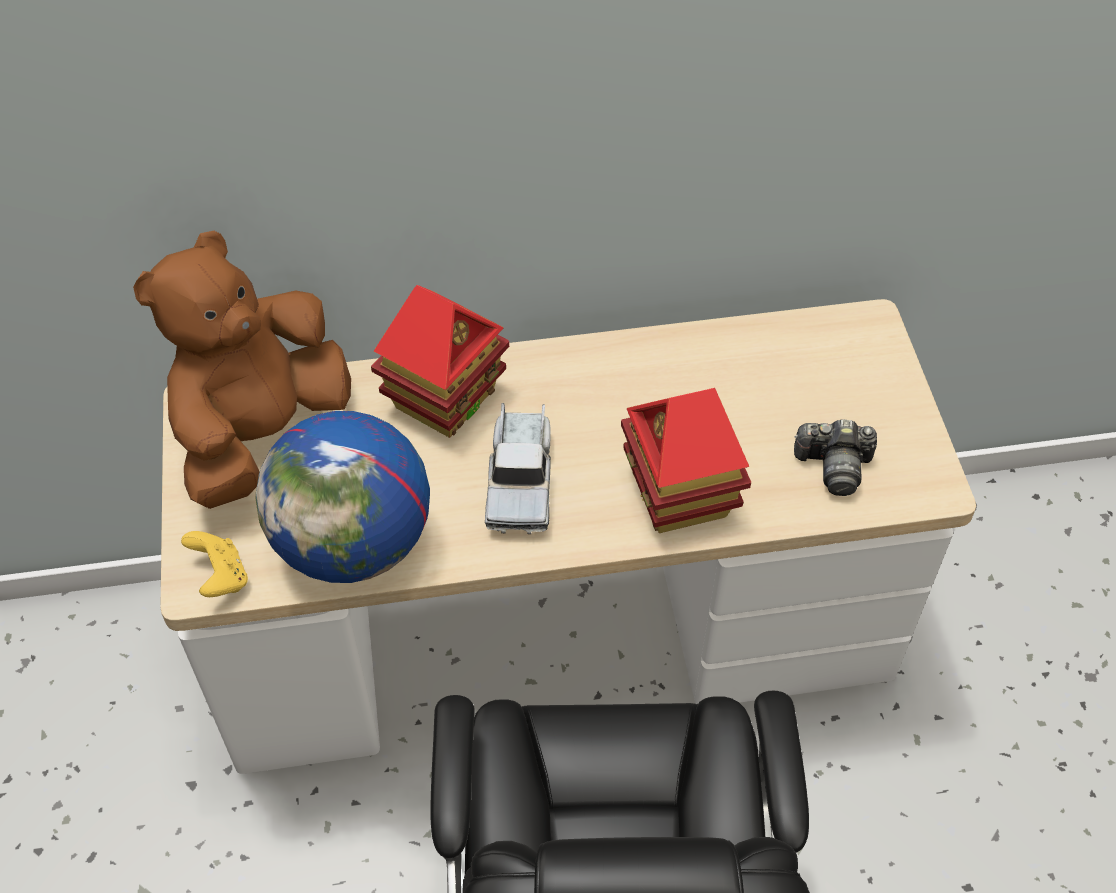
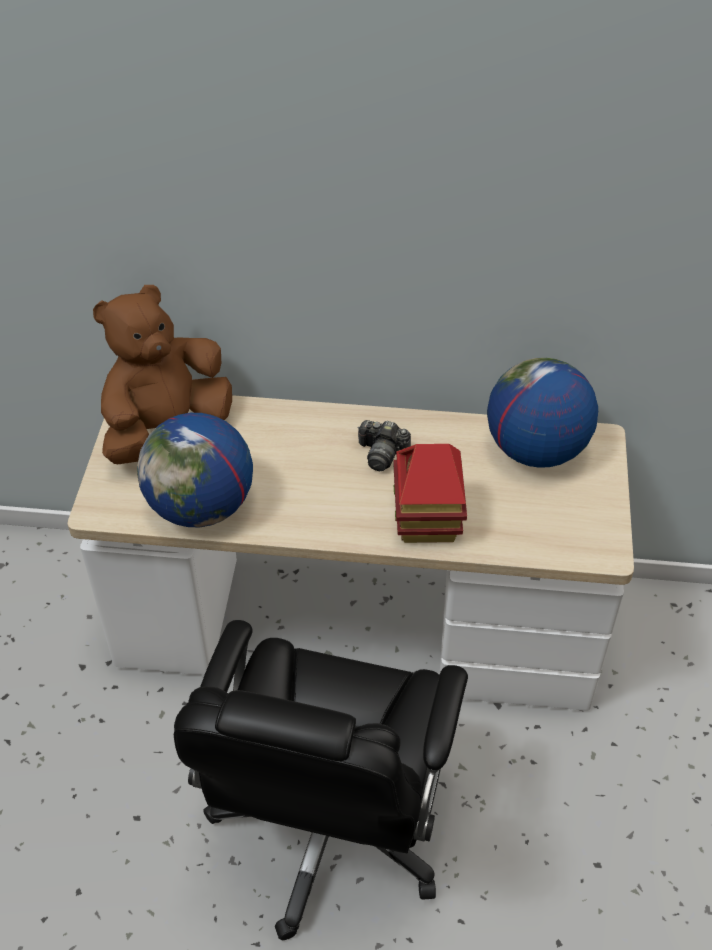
camera: 15 degrees right, 5 degrees down
(221, 577) = (111, 510): yellow game controller -> none
(445, 398) = (291, 430): toy house -> none
(520, 480) = (323, 490): toy truck -> none
(789, 358) = (535, 450): none -> globe
(833, 467) = (540, 525): camera -> camera (382, 454)

